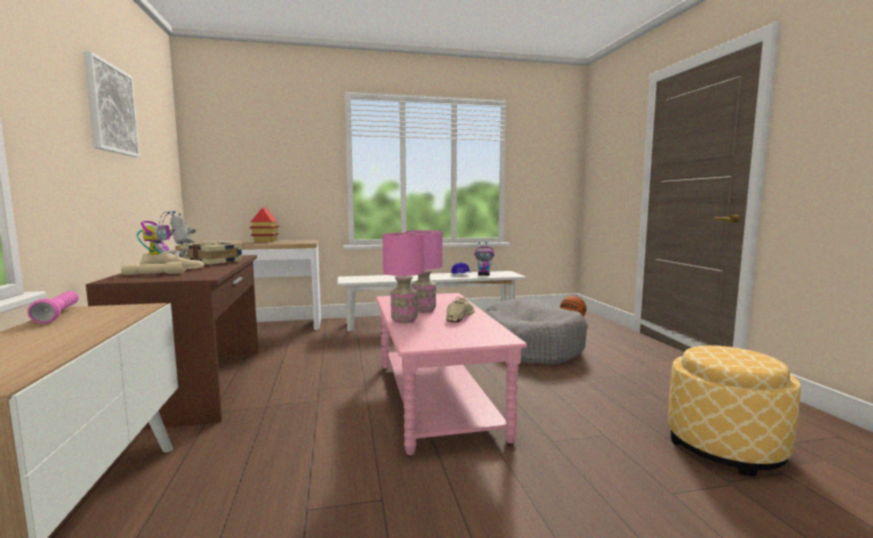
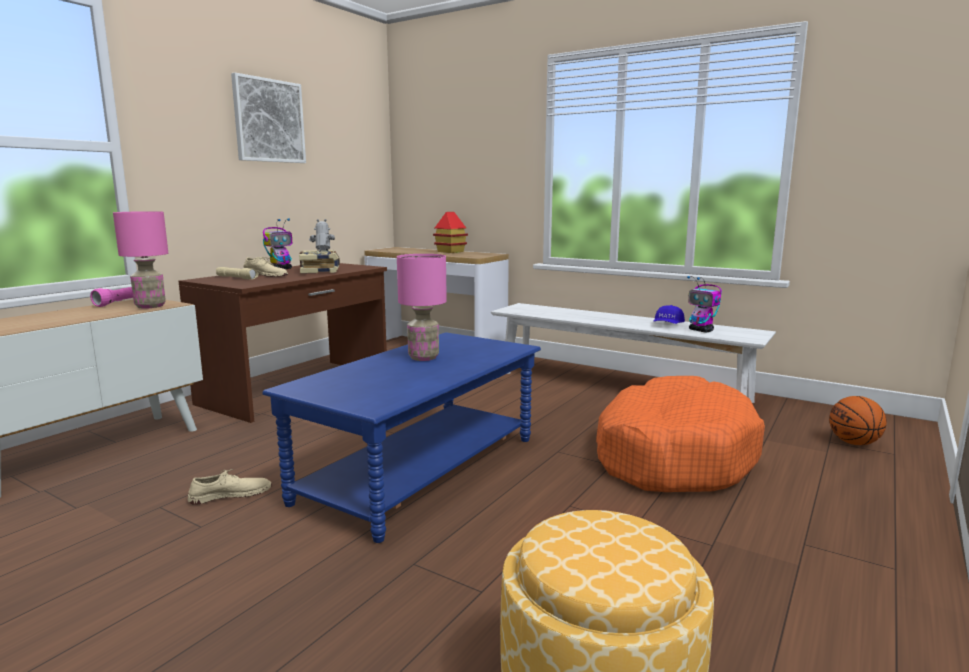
camera: 45 degrees right, 5 degrees up
(403, 320) = (369, 363): pink table lamp -> pink table lamp (150, 306)
(436, 398) = (420, 469): pink coffee table -> blue coffee table
(460, 315) = (432, 372): beige shoe -> beige shoe (230, 494)
(529, 346) = (672, 455): grey dog bed -> orange dog bed

